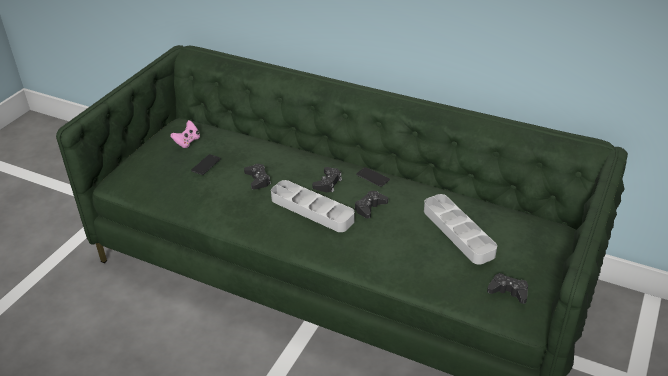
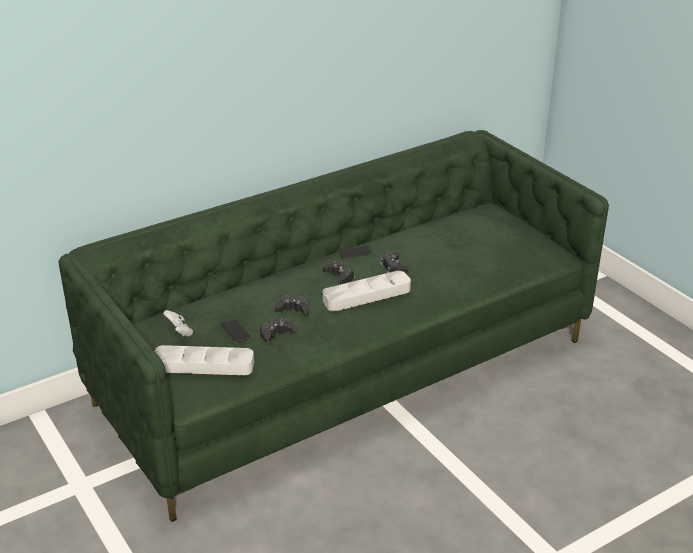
camera: 60 degrees left, 5 degrees down
(187, 142) = (180, 332): pink game controller -> white game controller
(458, 232) = (461, 242): grey tray -> grey tray (204, 365)
(508, 291) = (535, 249): black game controller -> black game controller (276, 333)

